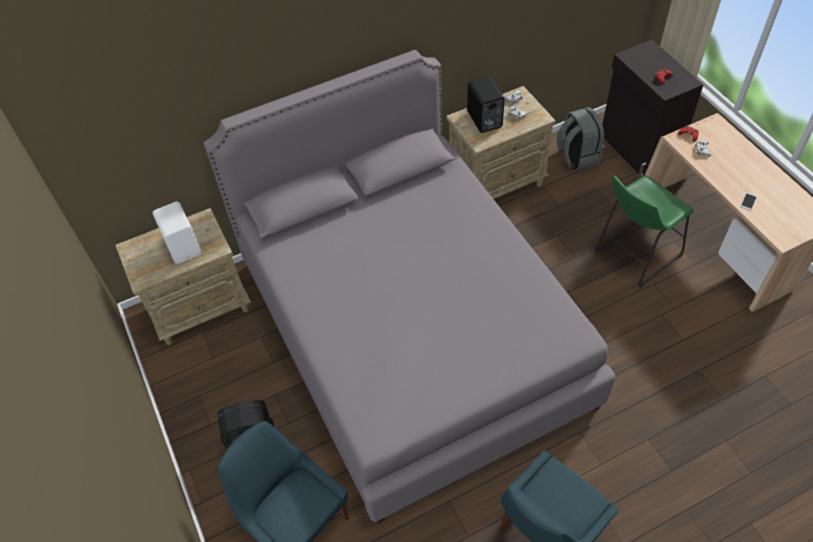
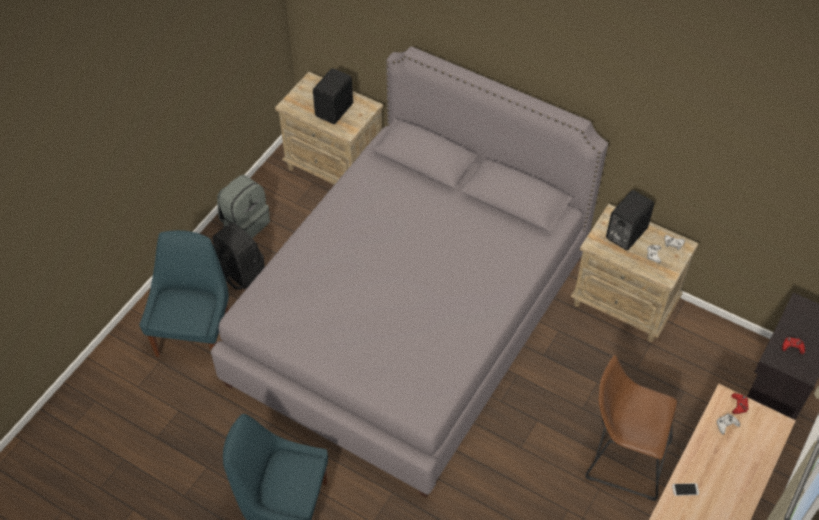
camera: 55 degrees right, 0 degrees up
(184, 246) = (335, 110): white speaker -> black speaker
(577, 157) = (714, 356): grey backpack -> grey backpack (245, 223)
(634, 255) = (622, 458): green stool -> brown stool

